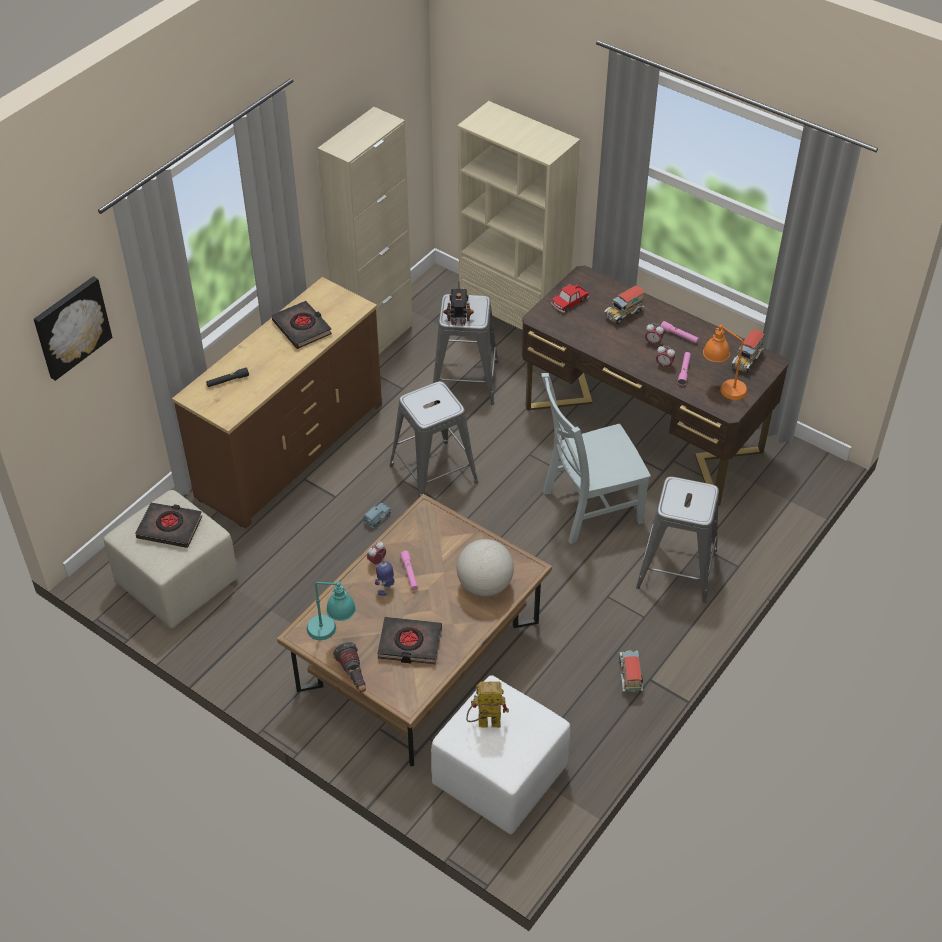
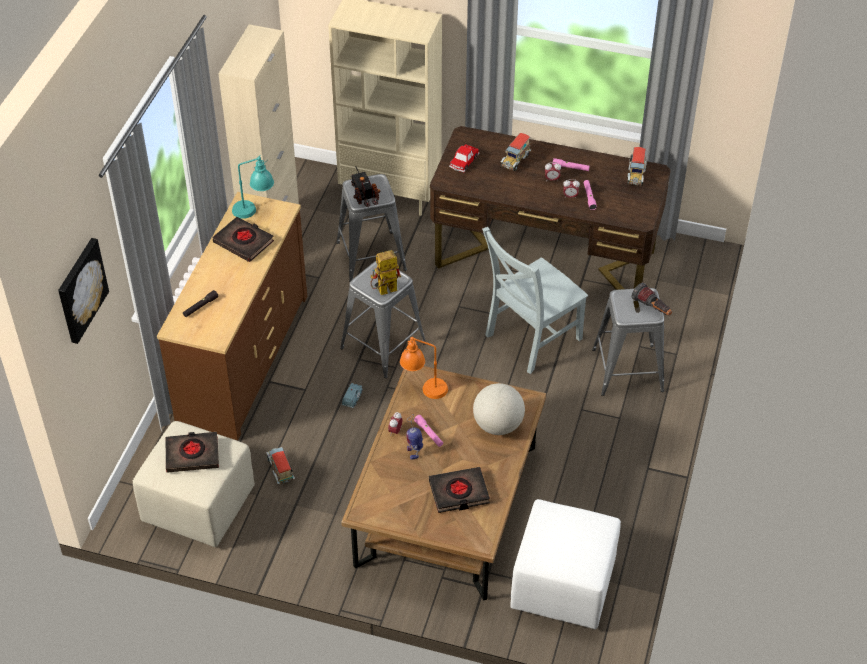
camera: 20 degrees left, 0 degrees up
(333, 632) = (388, 502): turquoise table lamp -> turquoise table lamp (254, 210)
(354, 676) = (425, 534): flashlight -> flashlight (652, 308)
(483, 723) = (551, 540): toy robot -> toy robot (383, 291)
(630, 676) = (631, 470): toy truck -> toy truck (281, 470)
(722, 387) = (626, 203): orange table lamp -> orange table lamp (423, 389)

